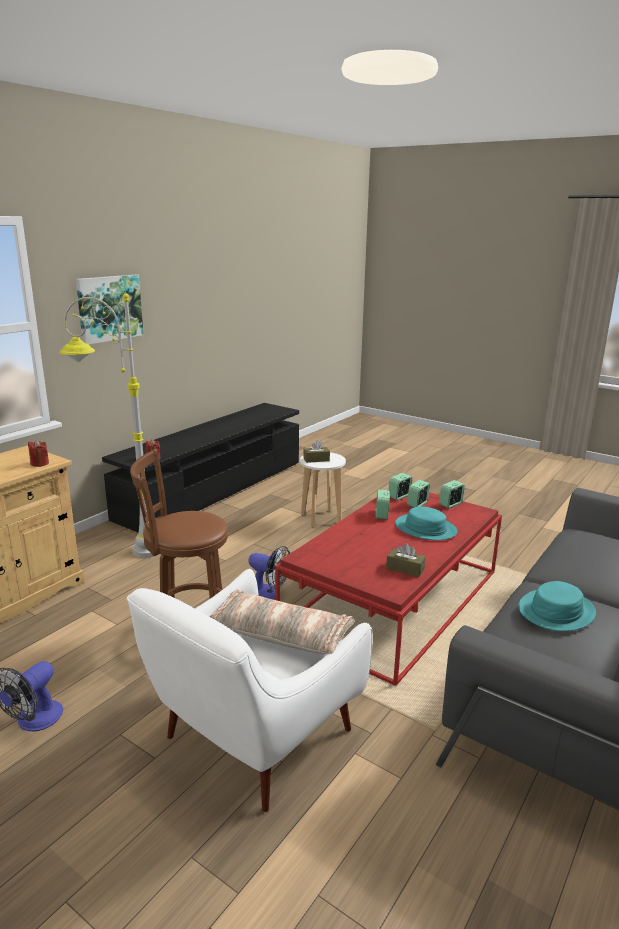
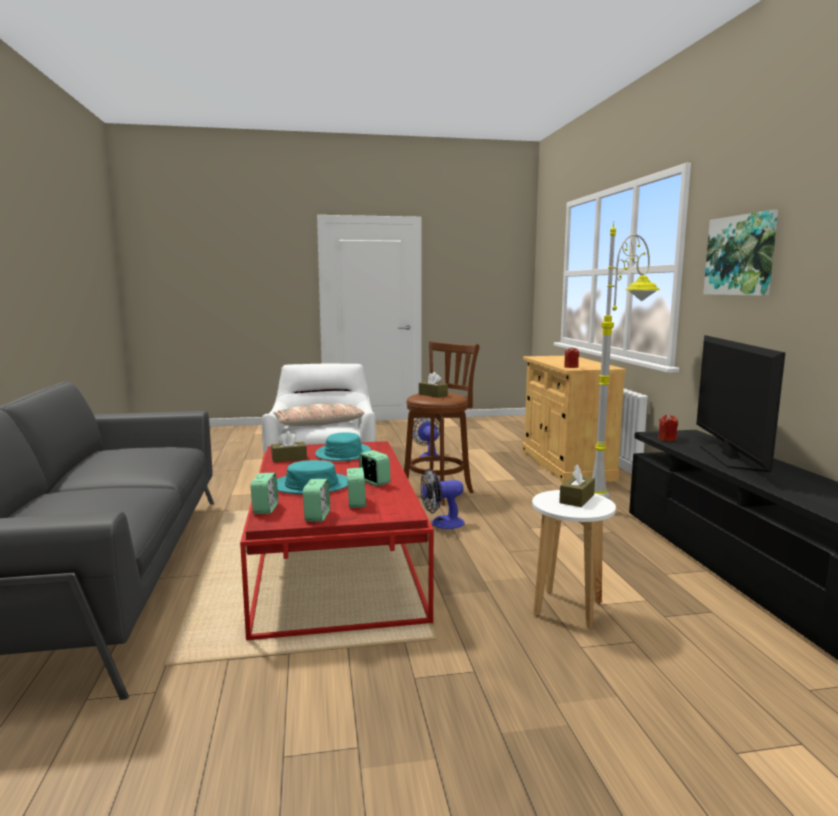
camera: 135 degrees right, 10 degrees down
(184, 441) = (730, 457): none -> television
(194, 523) = (433, 395): none -> brown tissue box
(399, 496) = (392, 504): alarm clock -> alarm clock (265, 509)
(556, 611) = (140, 456): turquoise hat -> turquoise hat (343, 453)

